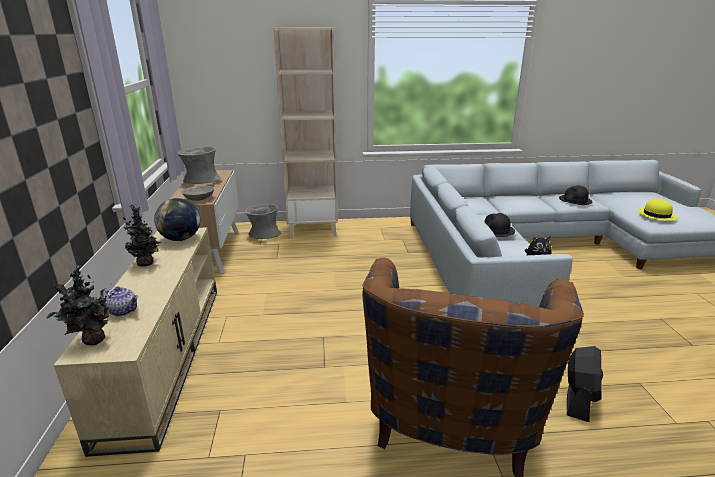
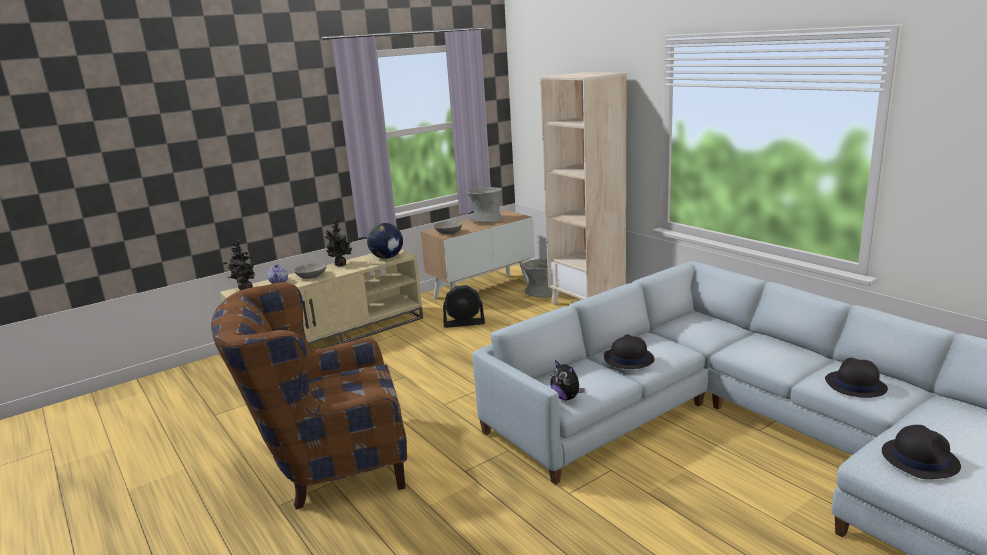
camera: 60 degrees right, 5 degrees down
(148, 286) = (311, 276): none -> grey bowl
(579, 399) = (422, 522): black fan -> black fan (464, 323)
(656, 215) = (919, 459): yellow hat -> black hat

